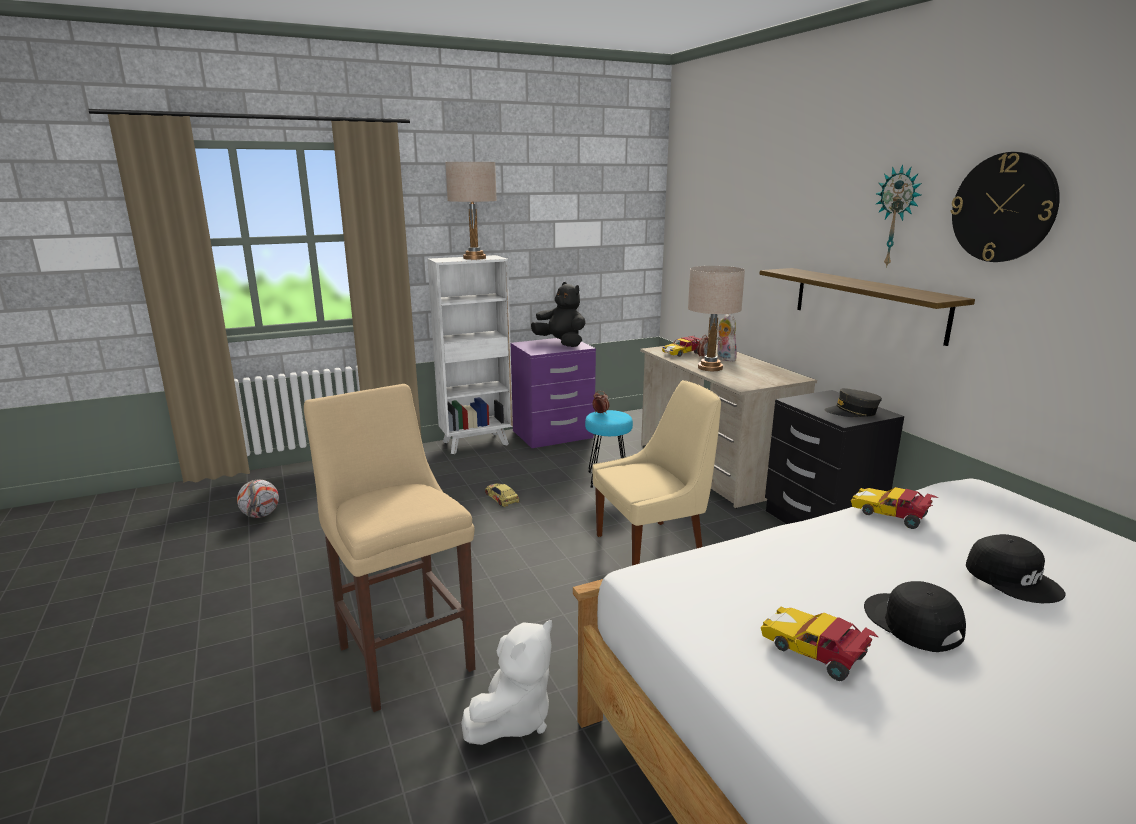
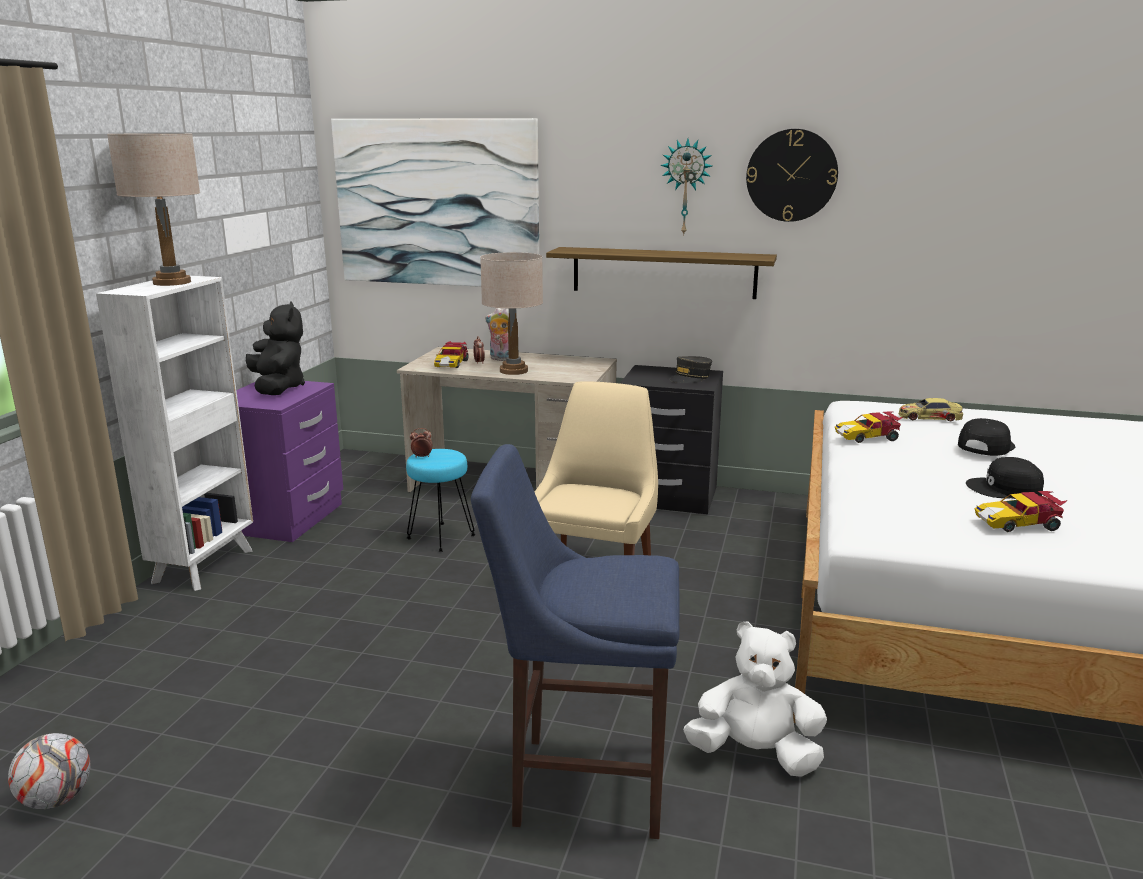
camera: 50 degrees left, 0 degrees up
(404, 653) = (581, 783): beige stool -> blue stool
(501, 498) = (368, 605): toy car -> toy car (929, 417)
(513, 718) = (755, 754): white plush toy -> white plush toy turned 60 degrees counterclockwise
(561, 343) = (278, 388): black plush toy -> black plush toy turned 75 degrees clockwise
(722, 223) = (437, 203): none -> picture
(1013, 578) = (985, 445): black cap -> black cap turned 60 degrees counterclockwise

